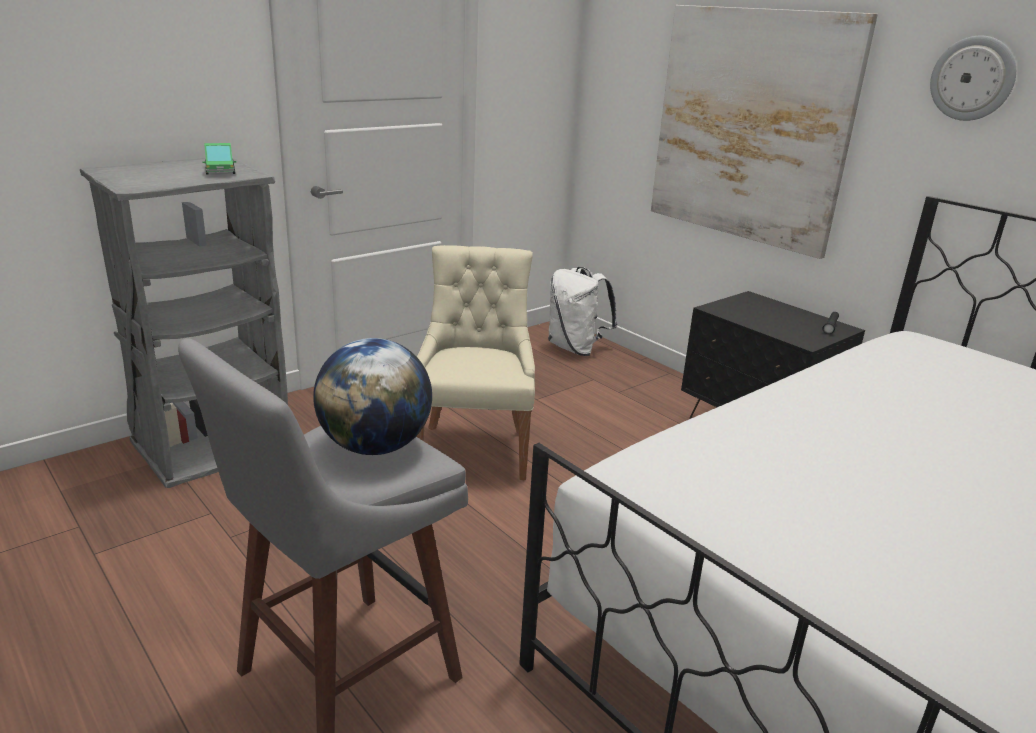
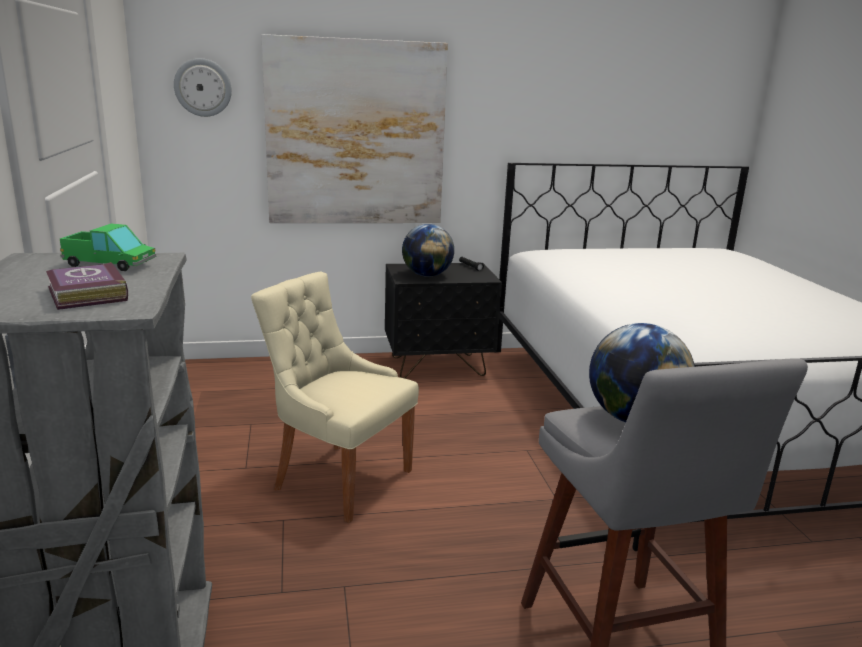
camera: 60 degrees left, 5 degrees down
(151, 178) = (86, 295): none -> book
(576, 348) = (229, 374): white backpack -> none
(750, 314) = (427, 275): none -> globe
(973, 78) = (516, 84): wall clock -> wall clock (203, 87)

